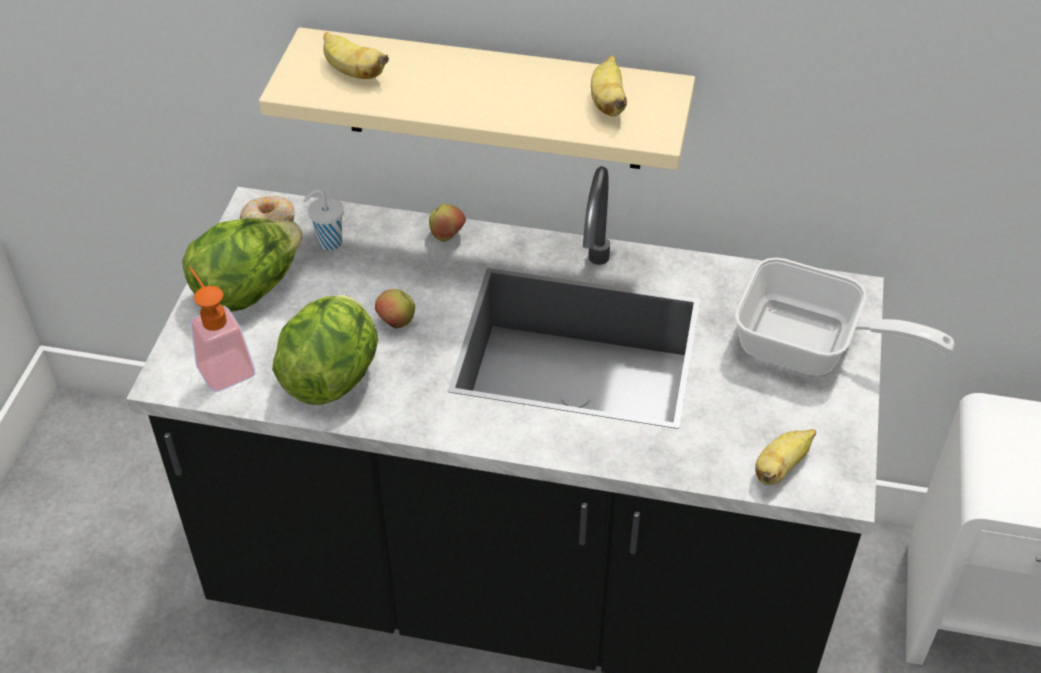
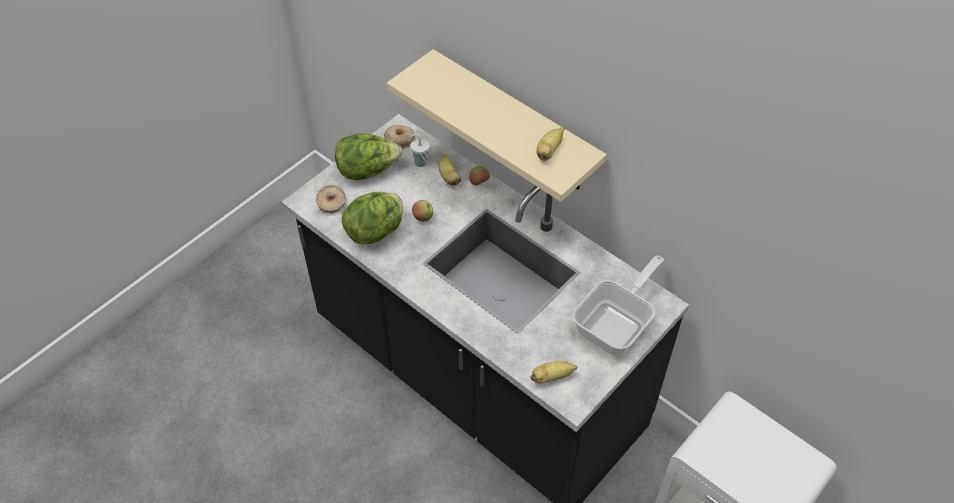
camera: 30 degrees right, 5 degrees up
(222, 364) = (331, 203): soap dispenser -> donut
(353, 72) = (439, 84): banana -> banana (449, 177)
(810, 348) = (617, 324): frying pan -> frying pan turned 105 degrees counterclockwise

